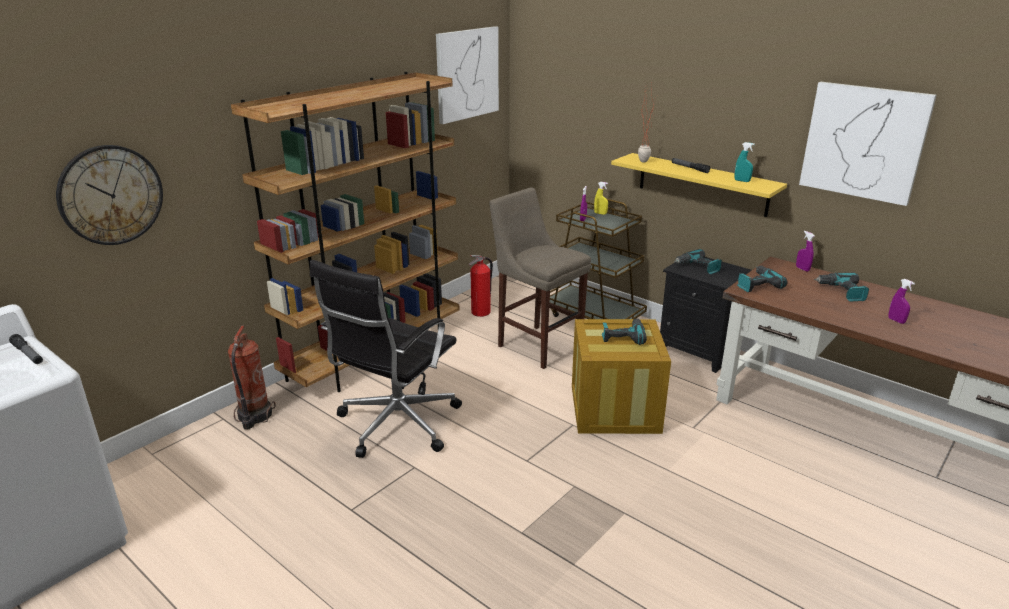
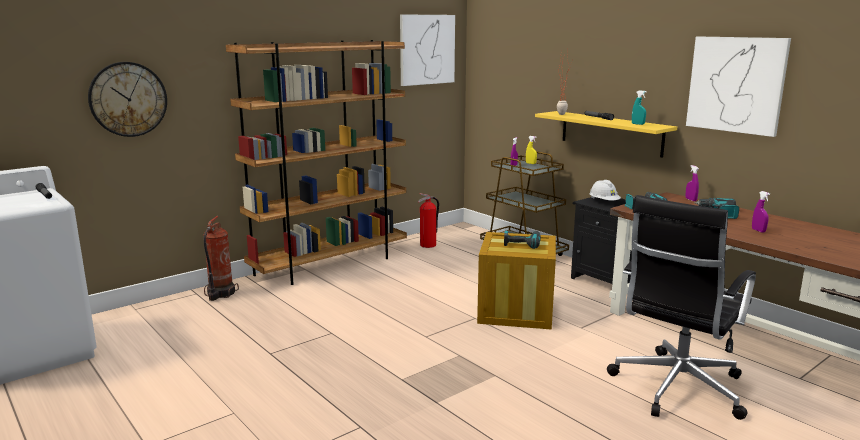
camera: 10 degrees right, 10 degrees down
(396, 424) = (328, 307): black office chair -> black office chair (676, 388)
(537, 344) = (466, 267): beige stool -> none
(698, 267) = (604, 202): power drill -> white hard hat

